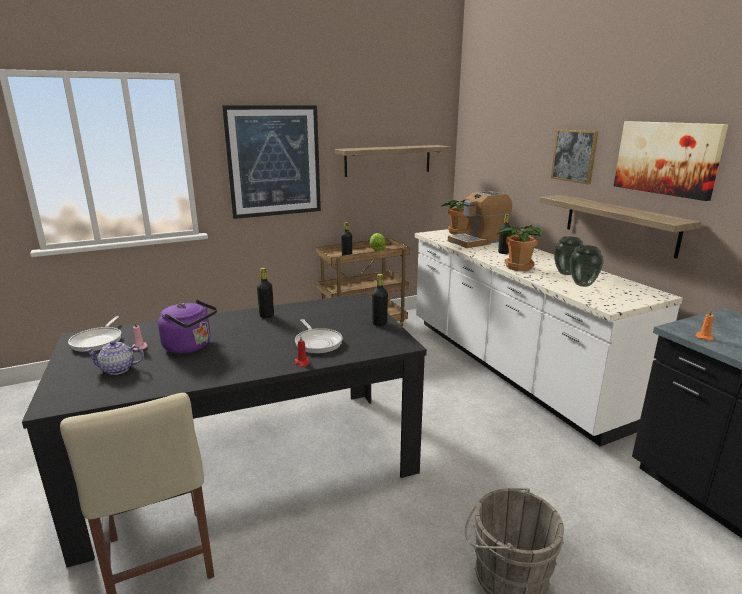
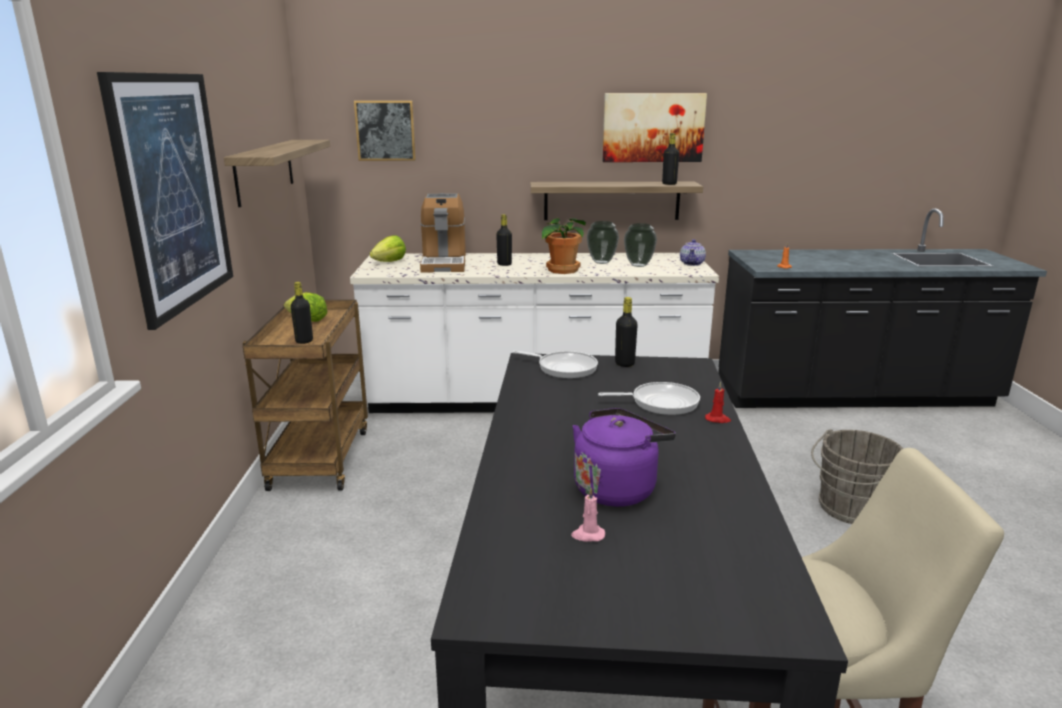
camera: 65 degrees left, 0 degrees up
(98, 341) = (524, 582): frying pan -> frying pan (564, 368)
(118, 369) = (675, 558): teapot -> teapot (692, 263)
(266, 316) = (537, 420): black bottle -> black bottle (669, 184)
(458, 232) = (389, 262): potted plant -> lettuce
(574, 156) = (539, 135): picture -> picture (385, 130)

